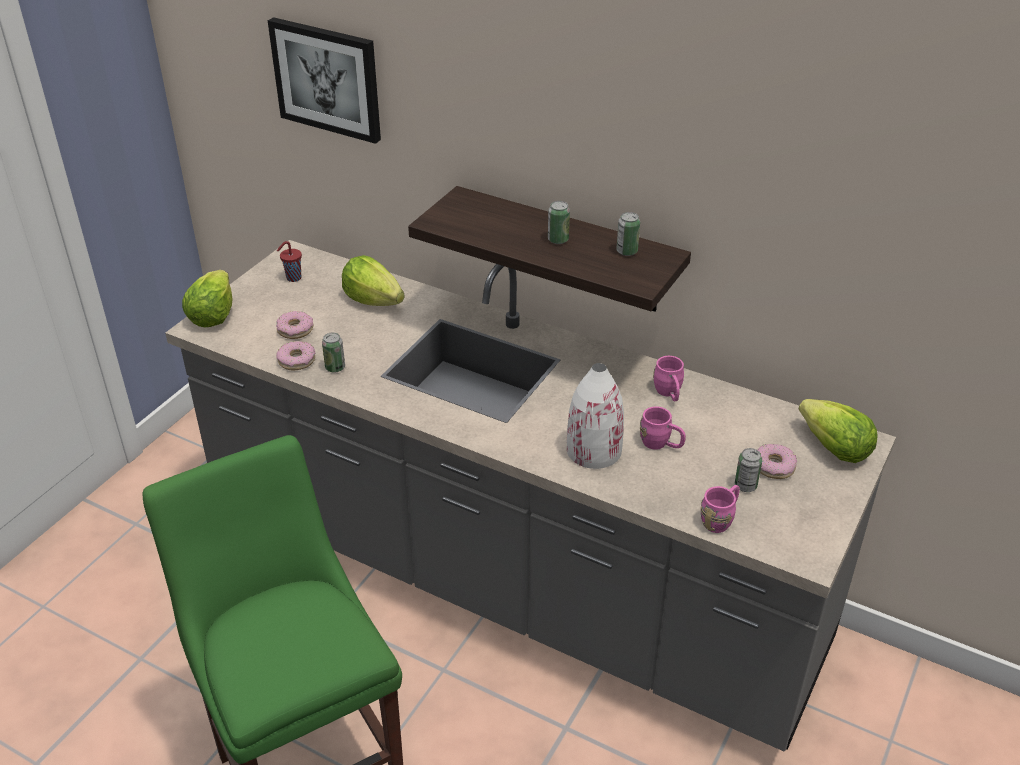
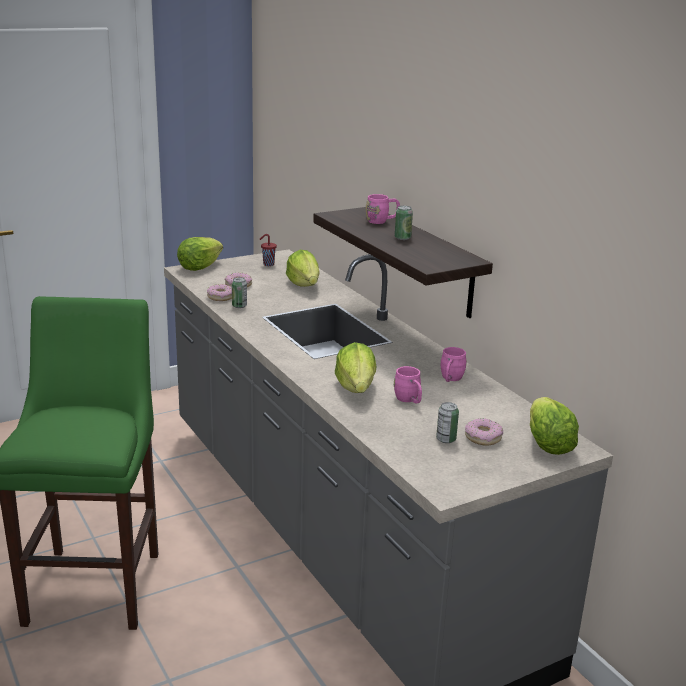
camera: 30 degrees right, 15 degrees down
(327, 79) = (320, 123): picture -> none
(594, 450) = (356, 388): white vase -> lettuce
(627, 251) = (443, 252): can -> none
(720, 519) = (402, 448): pink mug -> pink mug (382, 221)

